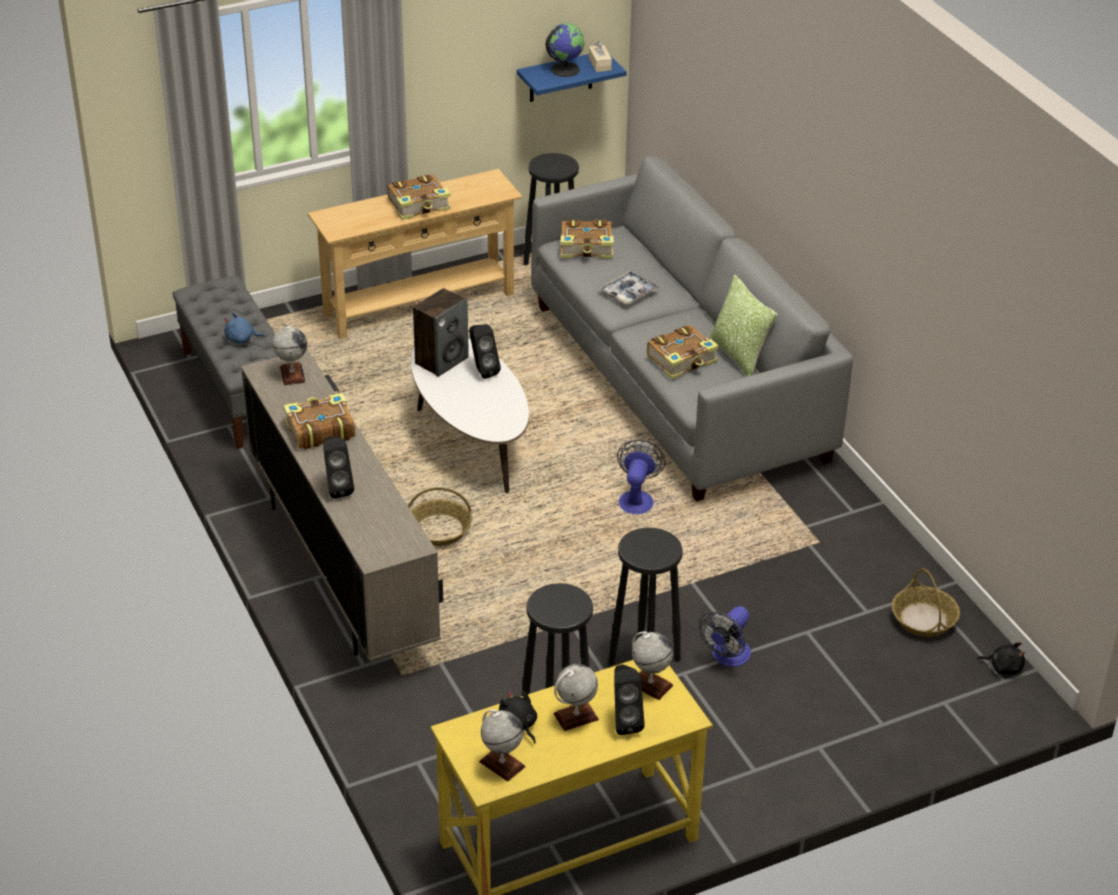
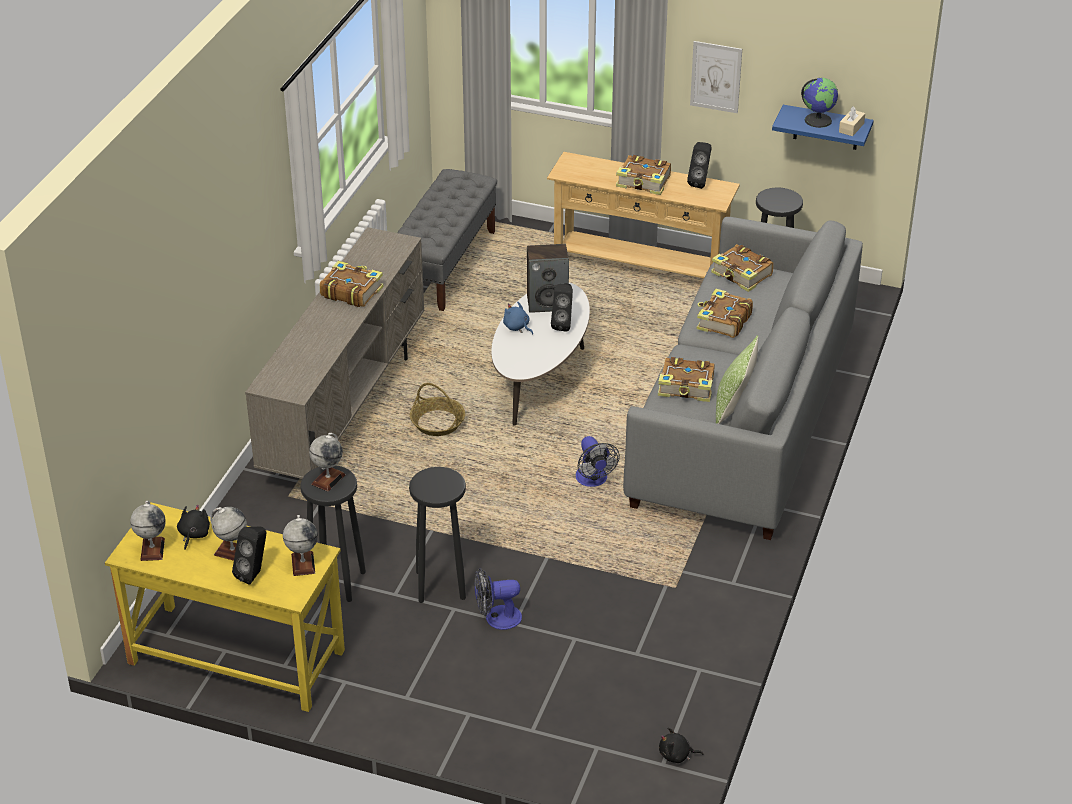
camera: 45 degrees right, 0 degrees up
(242, 339) = (436, 220): blue plush toy -> blue plush toy (517, 327)
(292, 374) = (388, 248): globe -> globe (328, 479)
(337, 488) = (307, 332): black speaker -> black speaker (700, 182)
(446, 66) = (716, 77): none -> picture
(629, 292) = (723, 321): tray -> book
(637, 498) = (593, 480): fan -> fan turned 105 degrees clockwise
(924, 619) = (669, 686): basket -> none
(1003, 667) = (676, 755): black plush toy -> black plush toy turned 120 degrees clockwise

